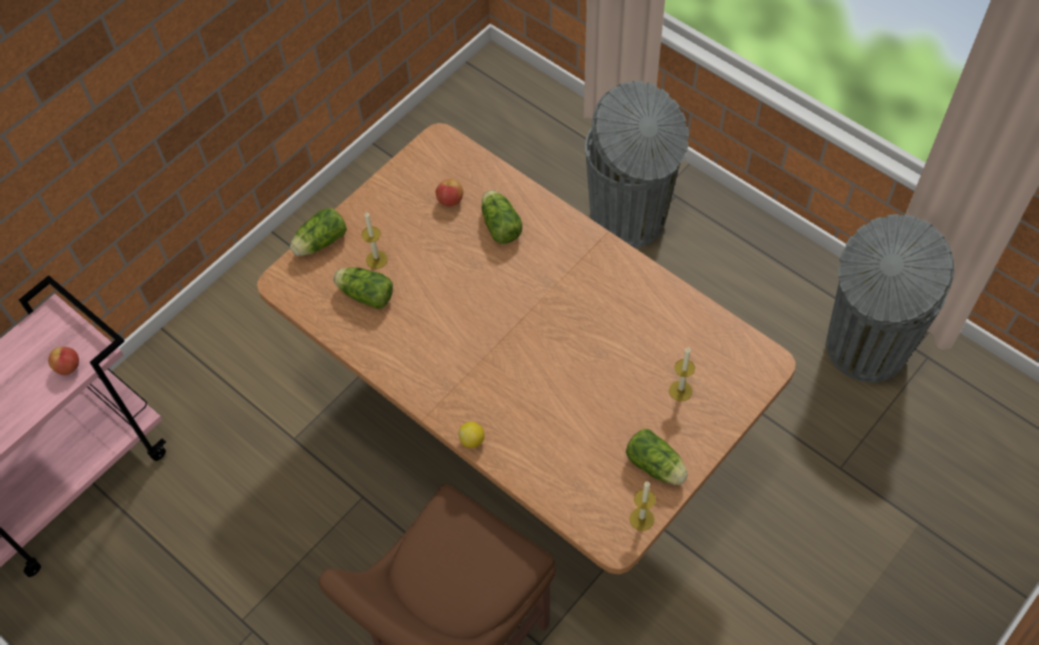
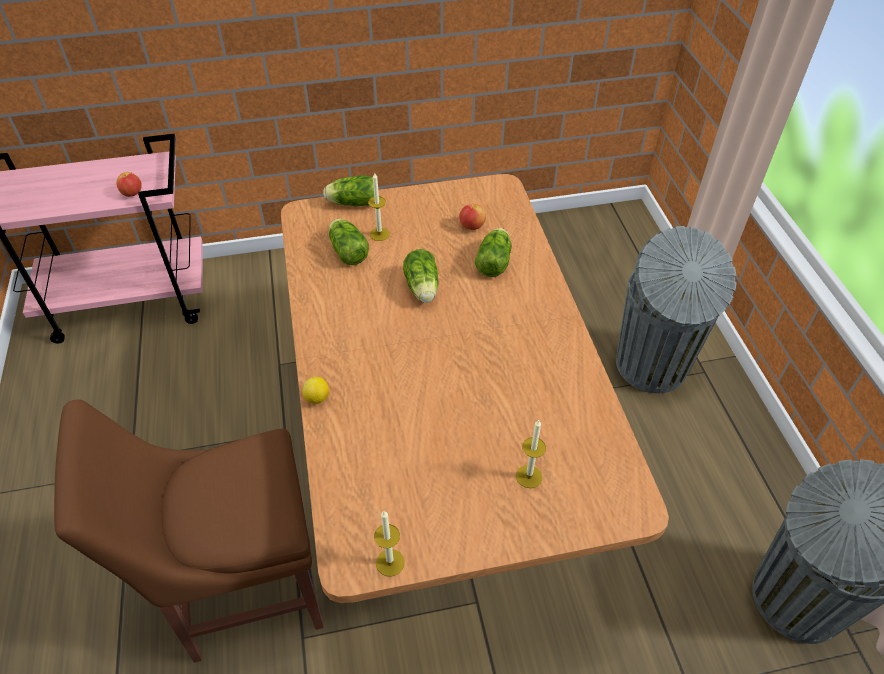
camera: 35 degrees right, 10 degrees down
(657, 467) = (447, 526): lettuce -> lettuce (422, 289)

